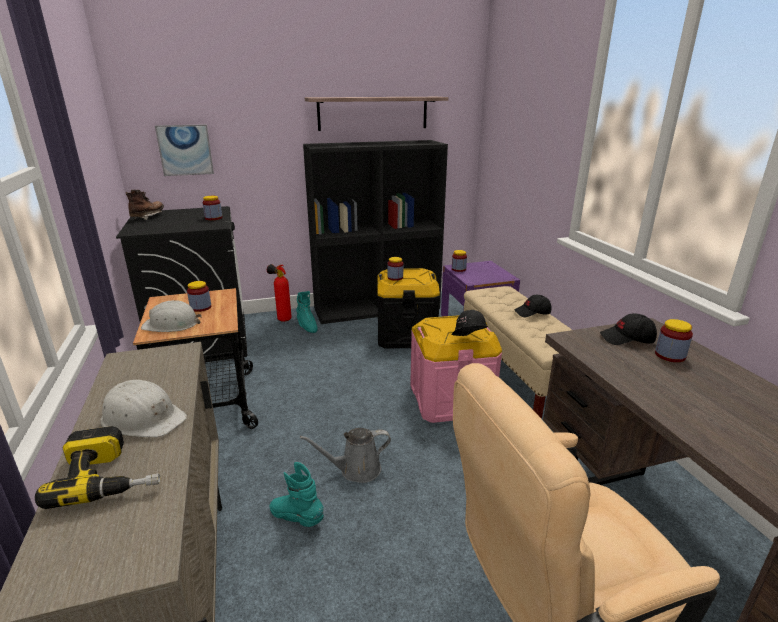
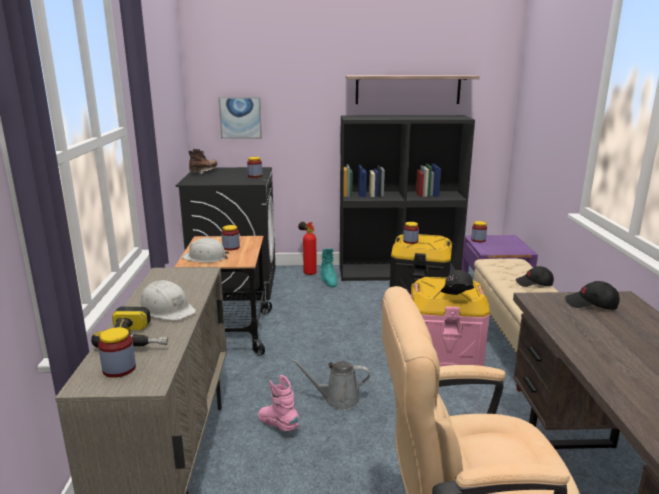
camera: 15 degrees right, 5 degrees down
(297, 518) = (278, 425): turquoise boot -> pink boot
(670, 355) = (625, 321): jar -> jar (119, 369)

